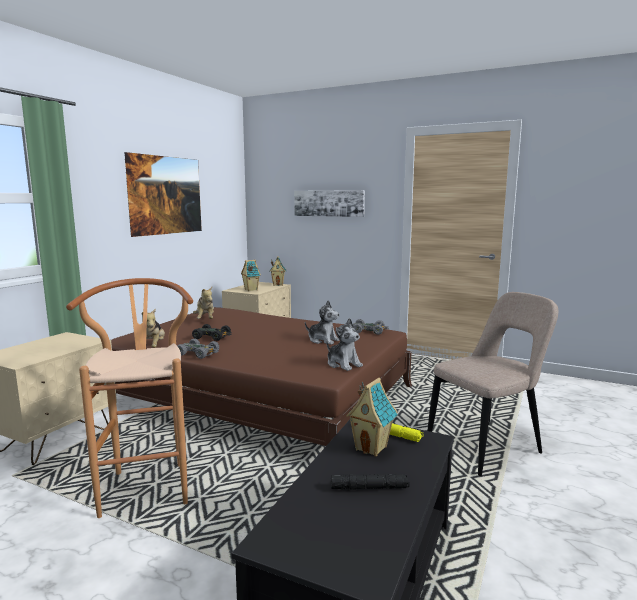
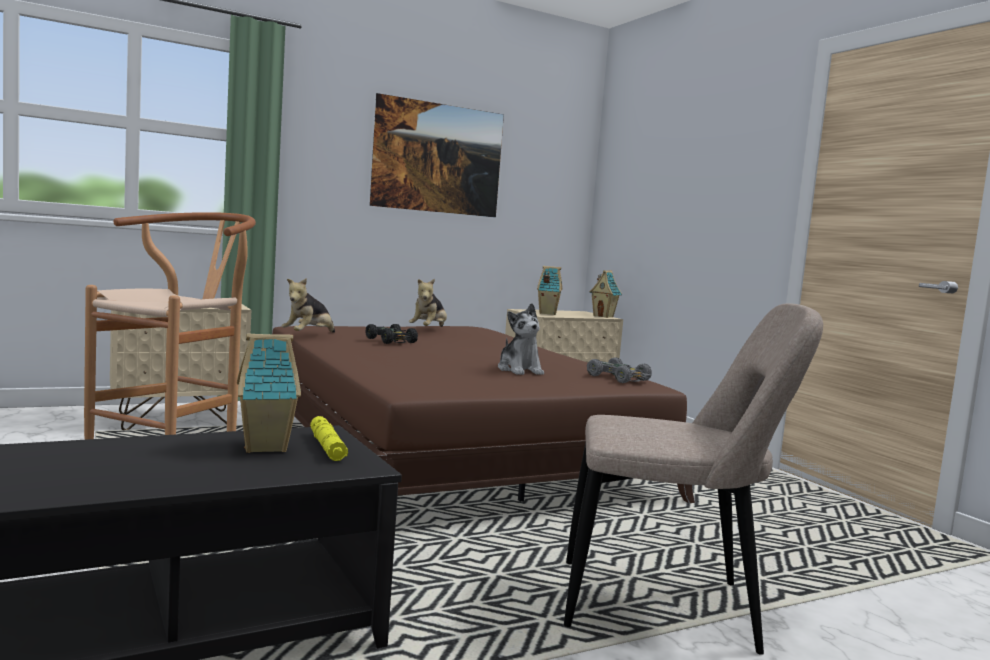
camera: 35 degrees right, 5 degrees down
(198, 353) = (334, 347): grey toy car -> none
(329, 203) = (693, 185): picture -> none
(343, 364) = (470, 389): plush toy -> none
(369, 488) = (155, 465): black flashlight -> none

